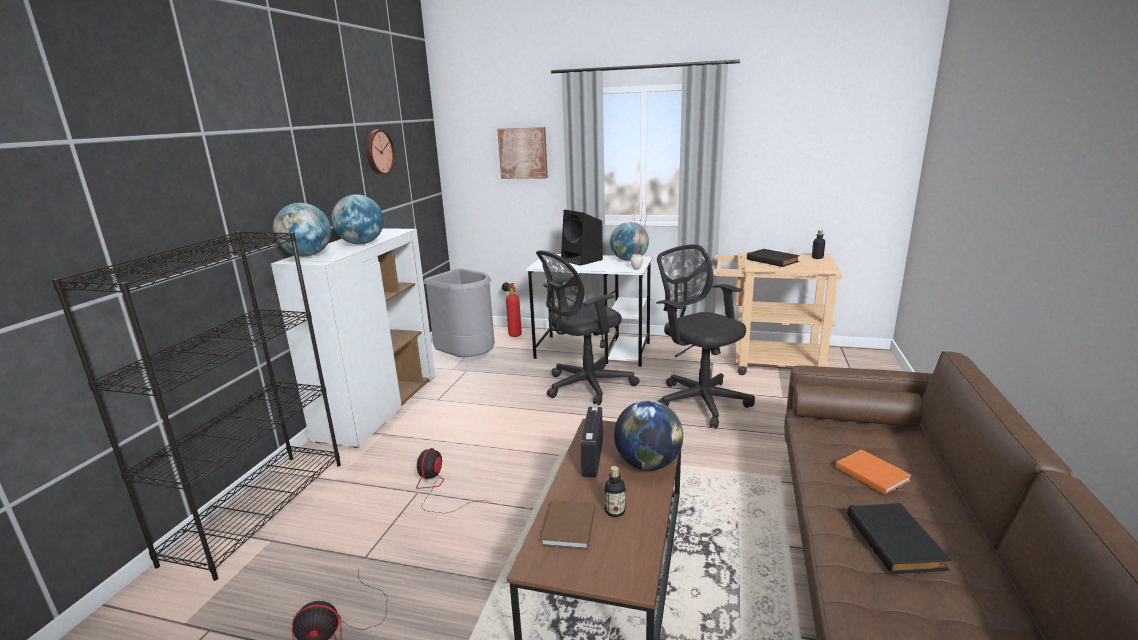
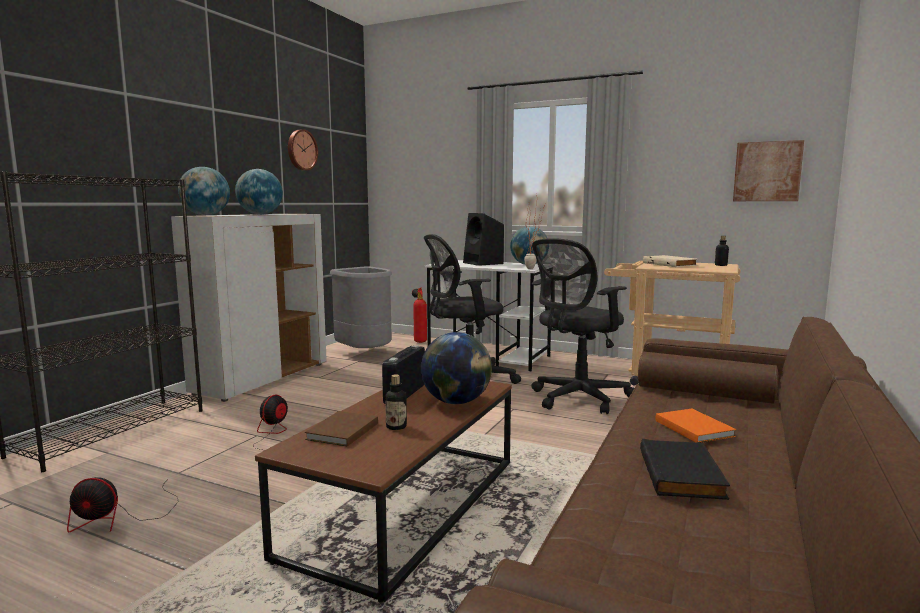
camera: 10 degrees right, 10 degrees down
(523, 153) = (441, 165): picture -> picture (767, 171)
(699, 400) = (577, 399): black office chair -> black office chair turned 105 degrees counterclockwise
(773, 260) = (670, 264): black book -> beige book

